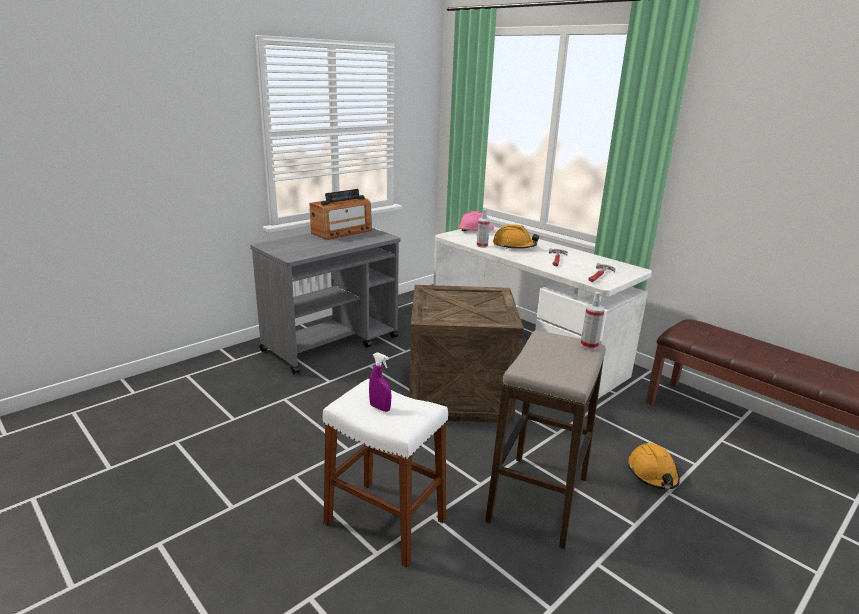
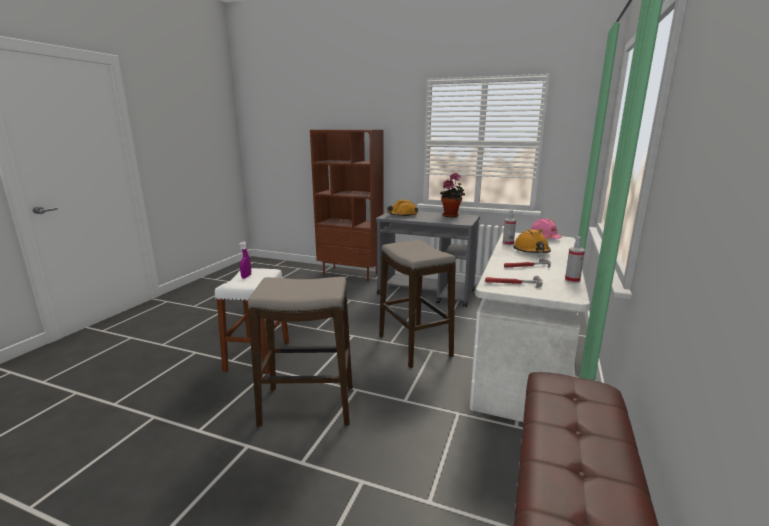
camera: 65 degrees right, 5 degrees down
(188, 373) = (351, 274): none -> brown bookcase
(342, 232) = (451, 215): radio -> potted plant
(457, 394) = (414, 346): crate -> stool
(589, 345) = (329, 292): spray bottle -> spray bottle (572, 280)
(652, 474) = (385, 467): orange hard hat -> orange hard hat (402, 215)

